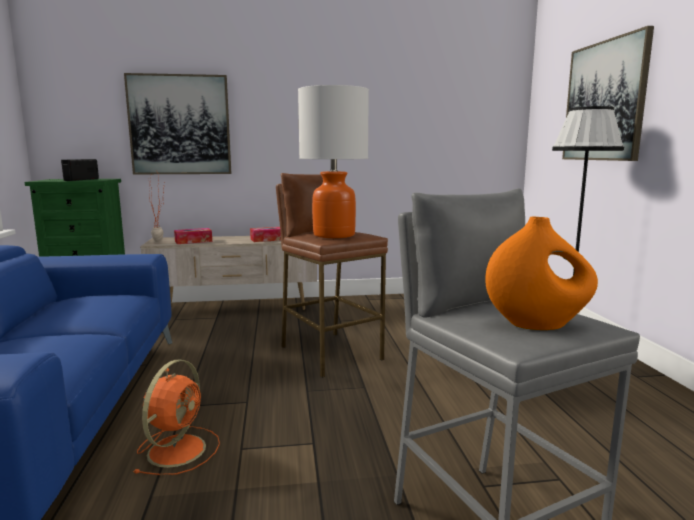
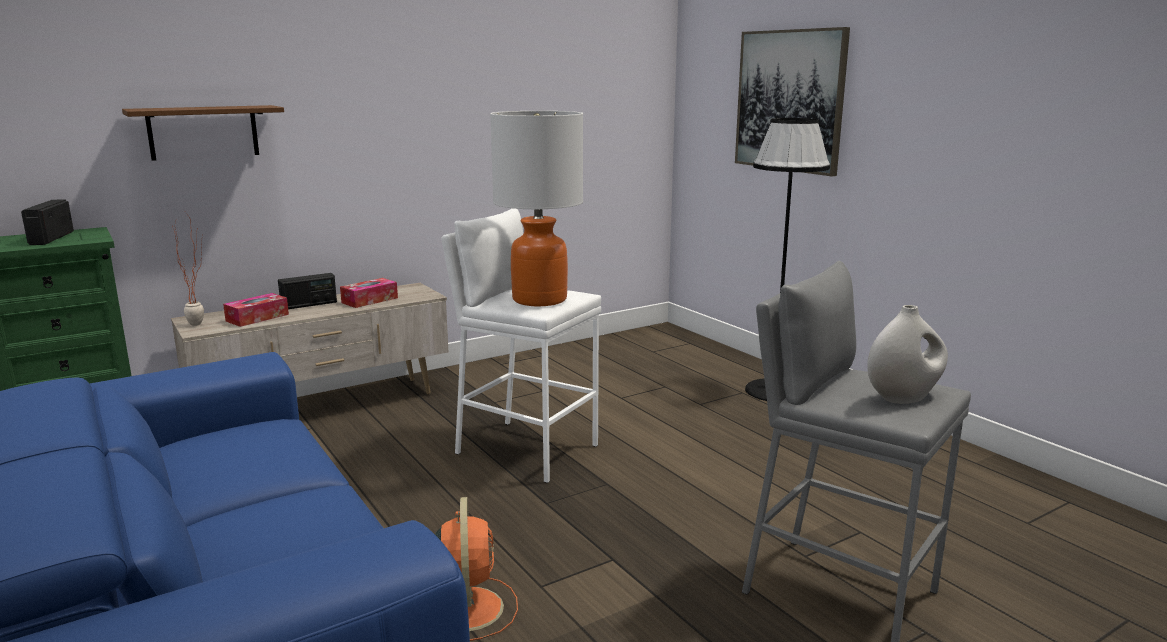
camera: 25 degrees left, 5 degrees up
(180, 125) = (203, 132): picture -> brown shelf
(231, 238) = (309, 305): none -> radio
(330, 353) = (526, 449): brown stool -> white stool
(537, 324) = (903, 398): orange vase -> white vase

